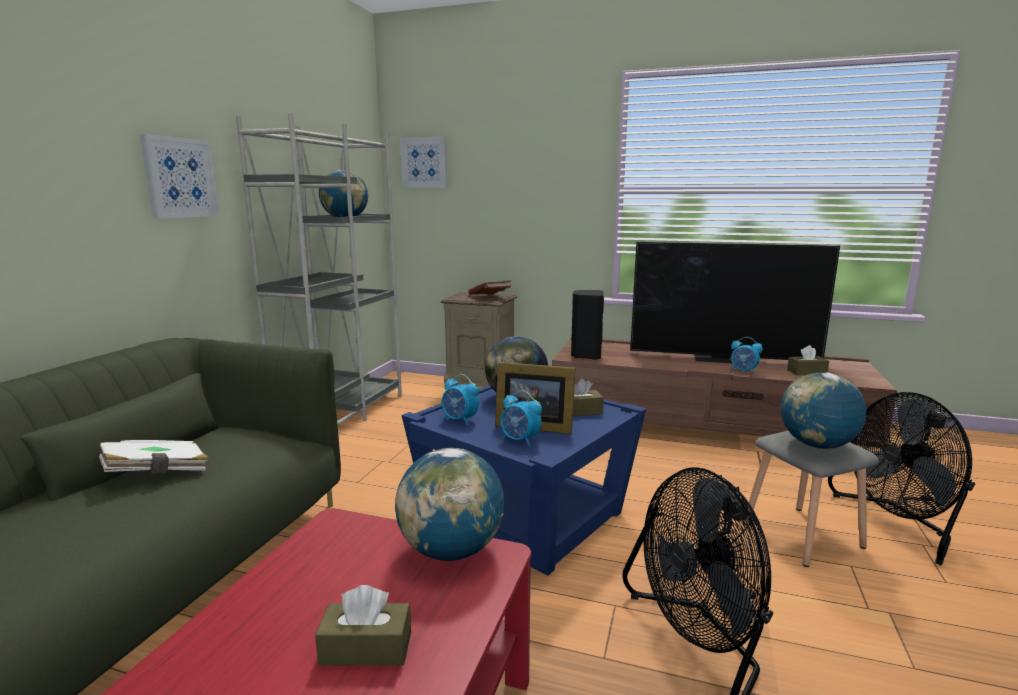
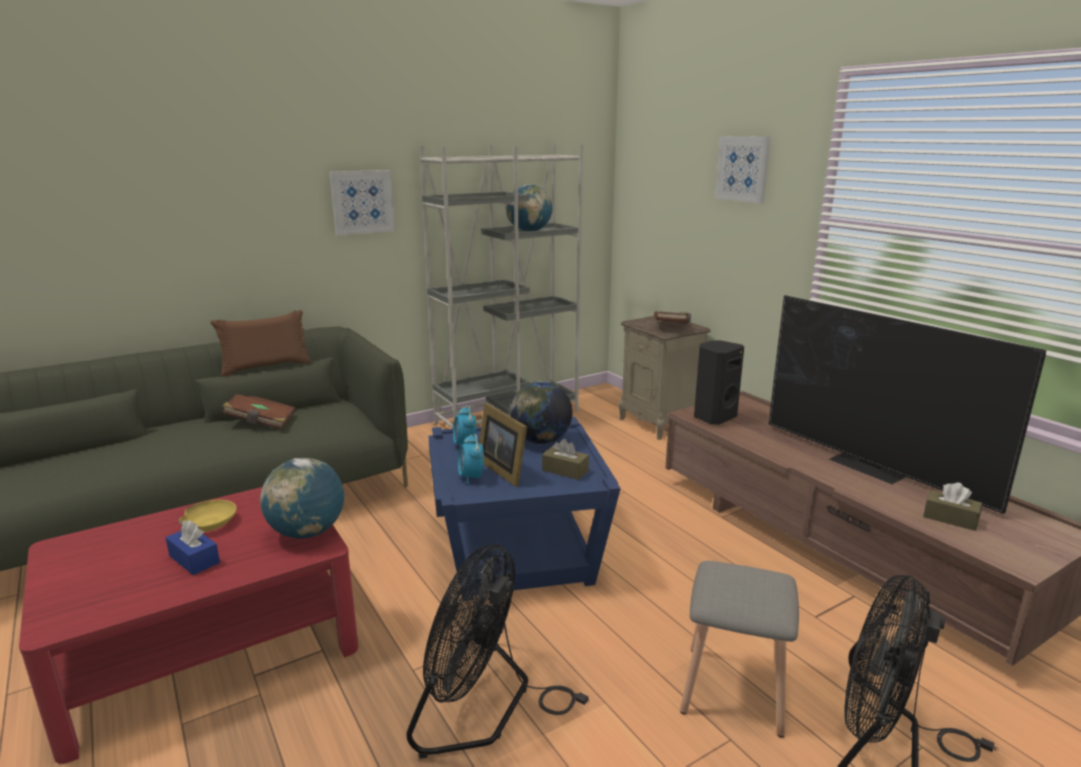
camera: 40 degrees right, 5 degrees up
(118, 400) = (266, 367): none -> brown pillow
(156, 473) = (261, 422): white book -> brown book
(300, 600) = (210, 523): none -> yellow bowl
(366, 648) = (194, 559): brown tissue box -> blue tissue box
(424, 162) = (646, 169): picture -> picture (743, 169)
(743, 371) = (858, 490): alarm clock -> none
(817, 445) = (731, 590): globe -> none

